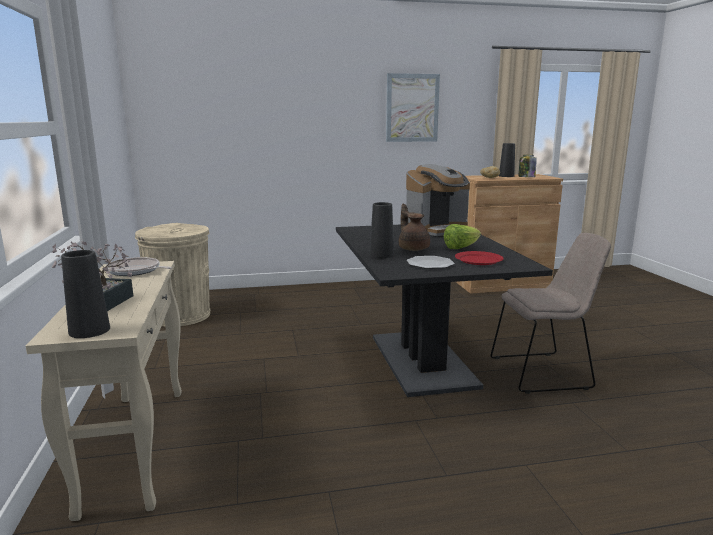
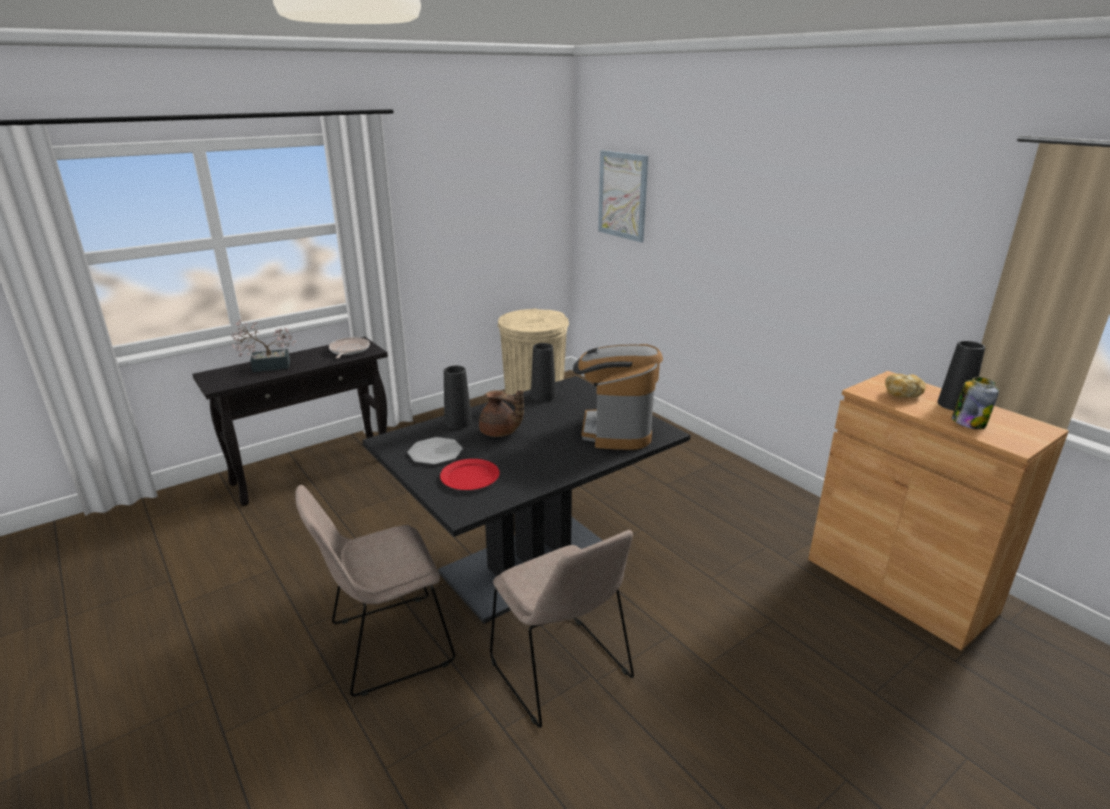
camera: 65 degrees right, 10 degrees up
(89, 330) = (216, 379): black vase -> black vase (543, 396)
(136, 445) = (314, 470): beige console table -> black console table
(412, 108) = (856, 234): picture -> picture (622, 195)
(413, 248) = (500, 433): brown teapot -> brown teapot turned 75 degrees clockwise
(437, 230) = (616, 430): coffee machine -> coffee machine turned 60 degrees clockwise
(460, 248) = (525, 459): lettuce -> none
(491, 433) = (386, 645): none -> beige chair

